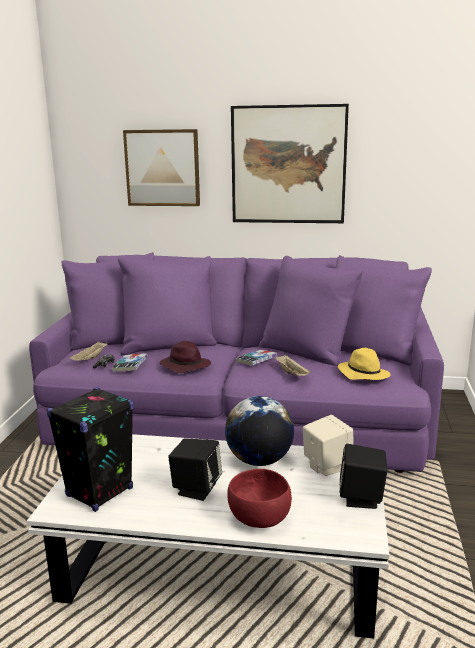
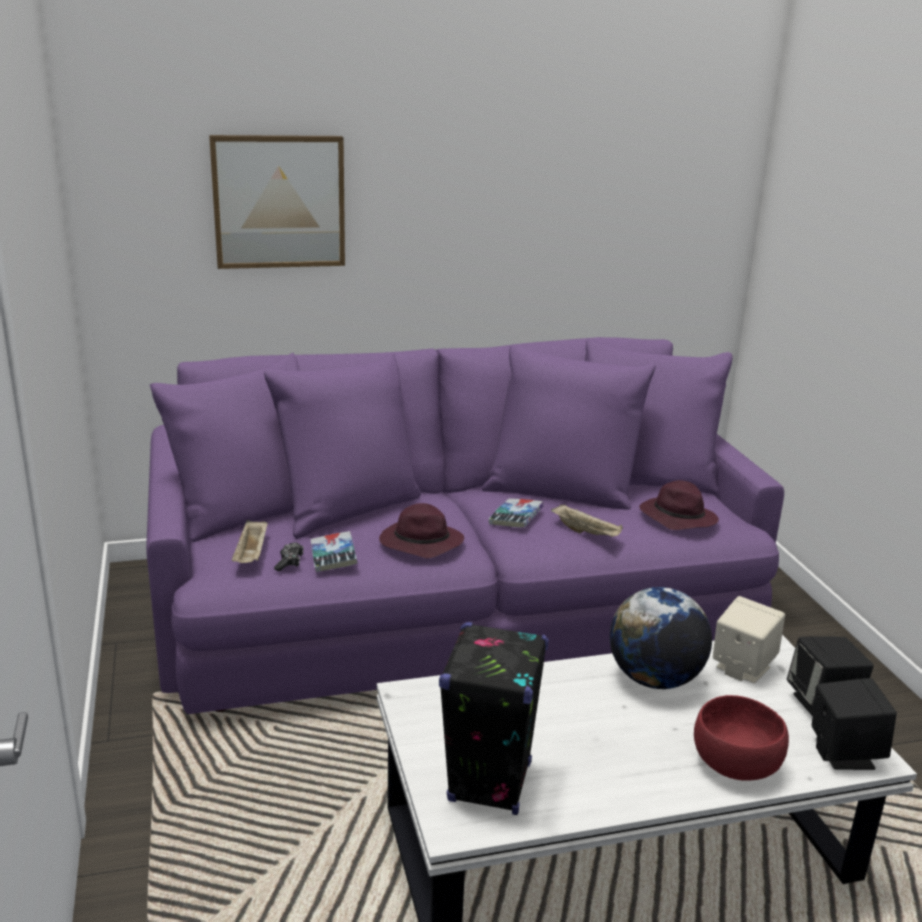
camera: 25 degrees left, 5 degrees up
(196, 488) = (616, 742): black speaker -> black speaker (843, 753)
(288, 165) = (488, 195): picture -> none
(363, 374) = (676, 518): yellow hat -> purple hat

